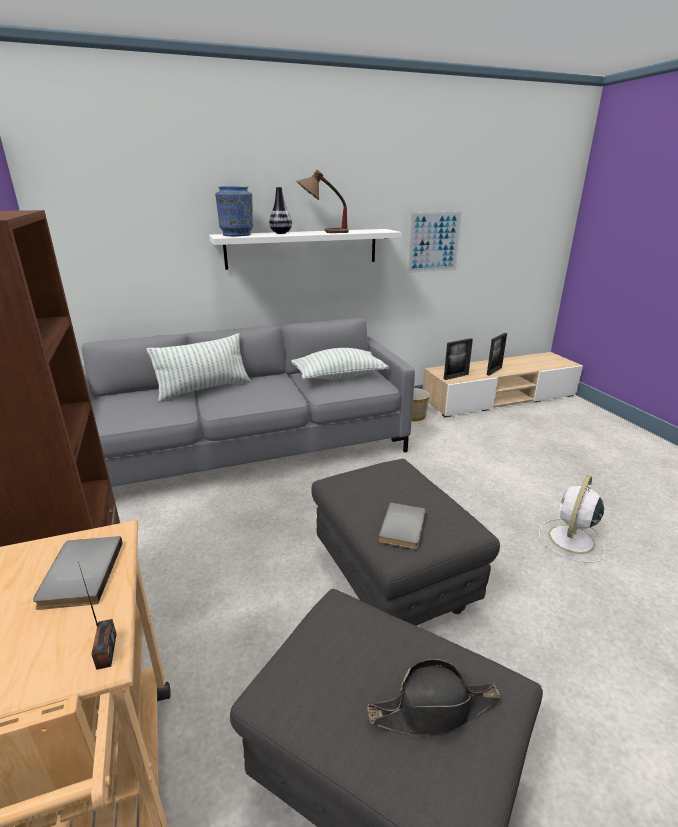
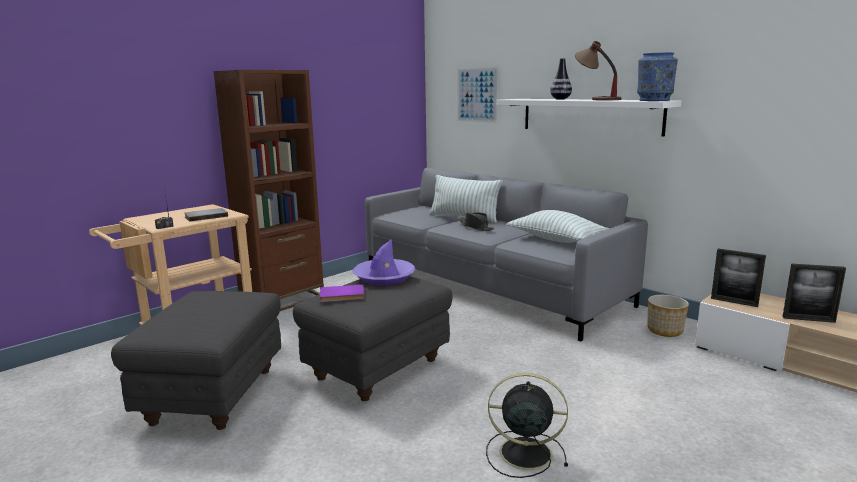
camera: 65 degrees right, 10 degrees down
(237, 235) = (525, 99): blue vase -> blue vase (654, 100)
(359, 485) = (384, 277): none -> purple hat
(404, 527) = (342, 296): grey book -> purple book
(434, 242) = (750, 120): picture -> picture (477, 95)
(434, 709) = (190, 321): black hat -> black hat (476, 227)
(570, 540) = (523, 453): white fan -> black fan

